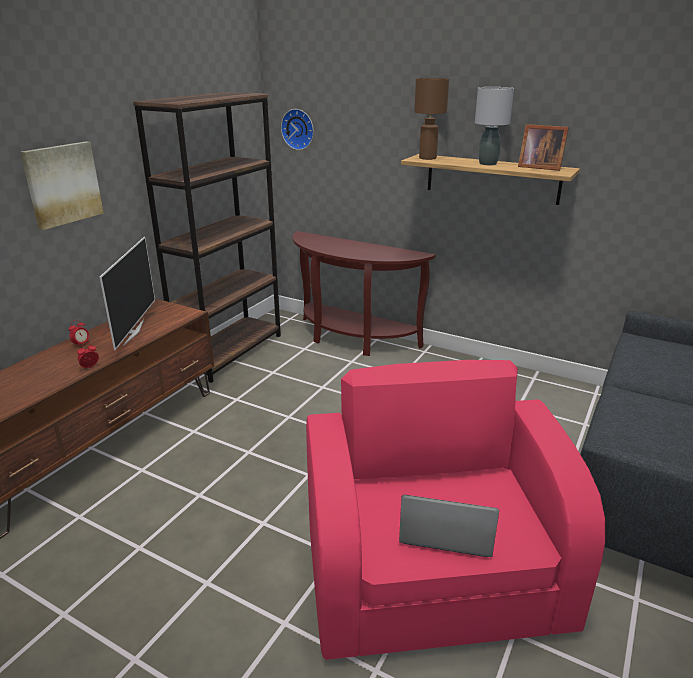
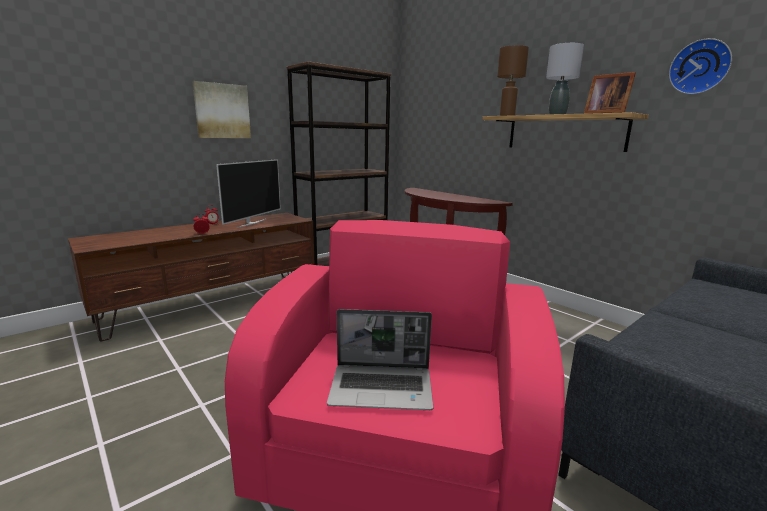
camera: 20 degrees right, 10 degrees down
(298, 129) = (419, 108): wall clock -> wall clock (700, 67)
(445, 531) = (383, 388): laptop -> laptop turned 150 degrees clockwise

